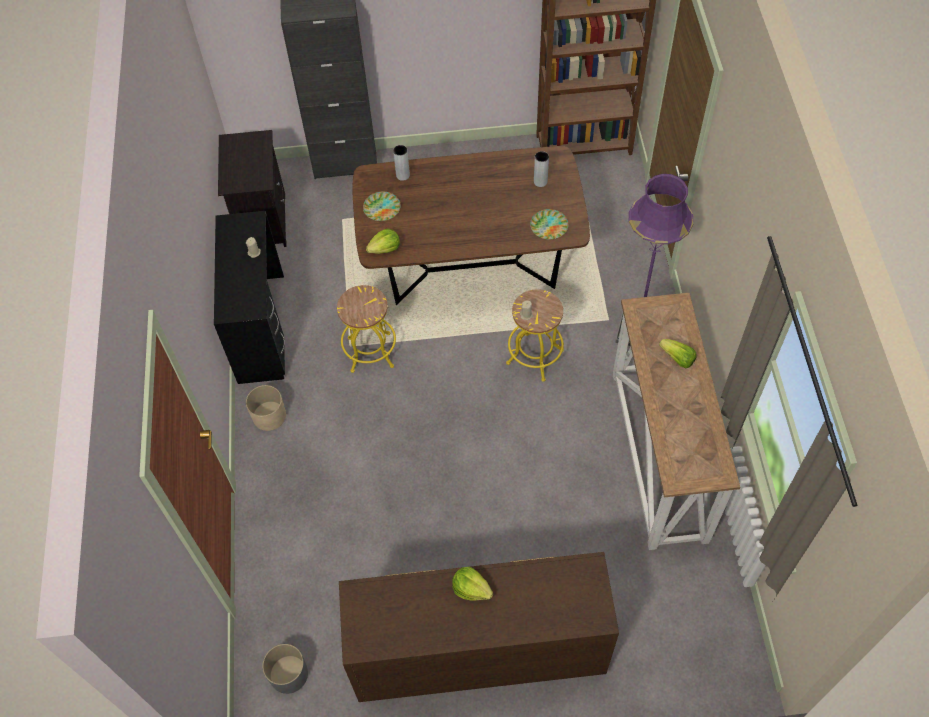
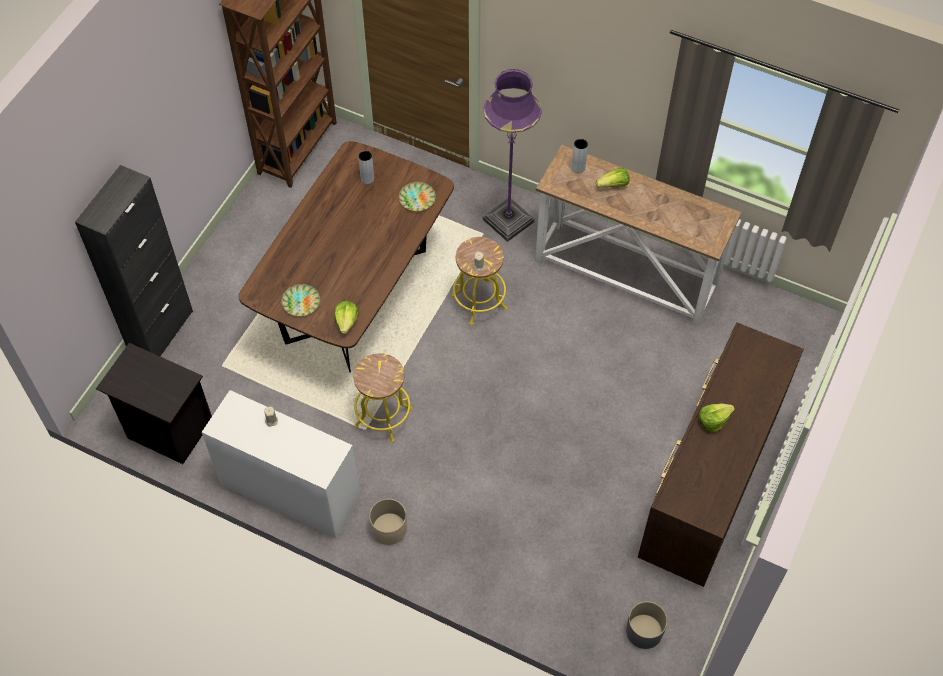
camera: 60 degrees left, 0 degrees up
(260, 328) = (289, 491): black desk -> white desk
(403, 175) = (277, 268): grey vase -> grey vase (578, 167)

